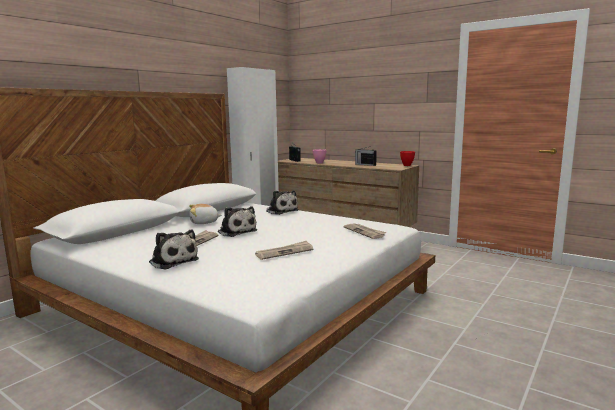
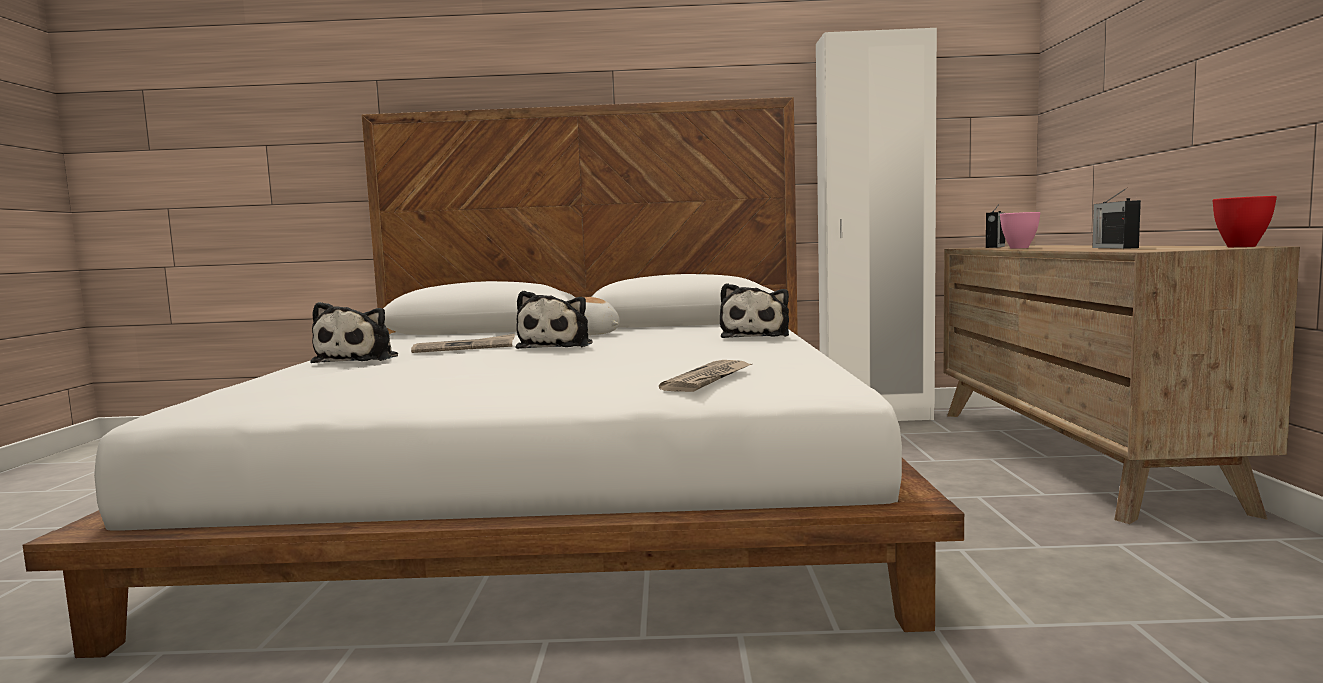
camera: 55 degrees right, 5 degrees down
(285, 252) = (468, 376): newspaper -> none

